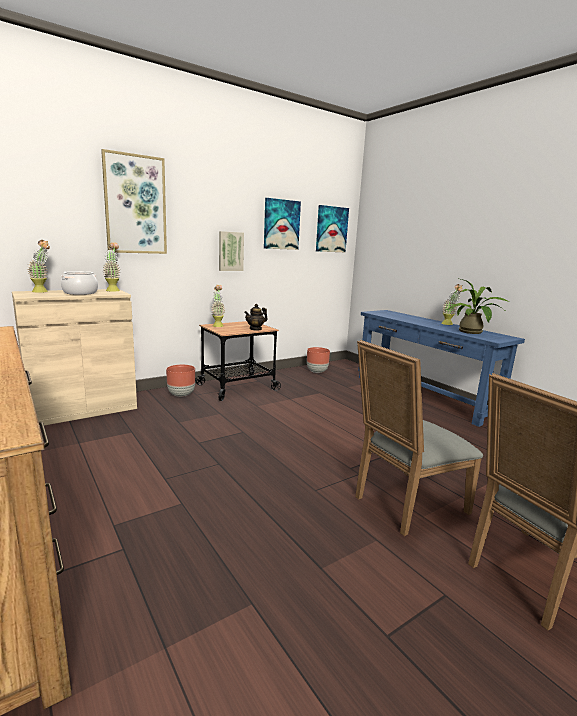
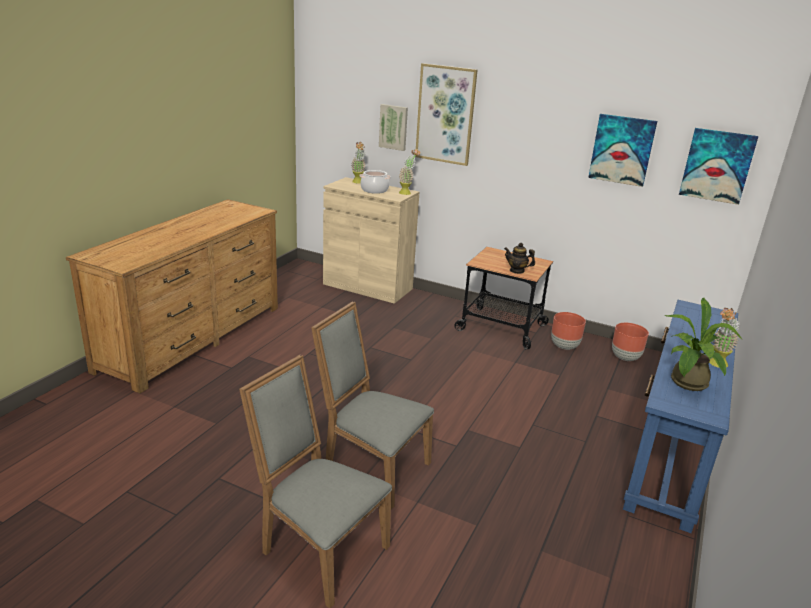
camera: 60 degrees right, 10 degrees up
(181, 395) = (444, 309): brown planter -> brown planter (564, 346)
(217, 325) = (498, 253): potted plant -> none
(230, 251) = (542, 173): picture -> picture (393, 127)

